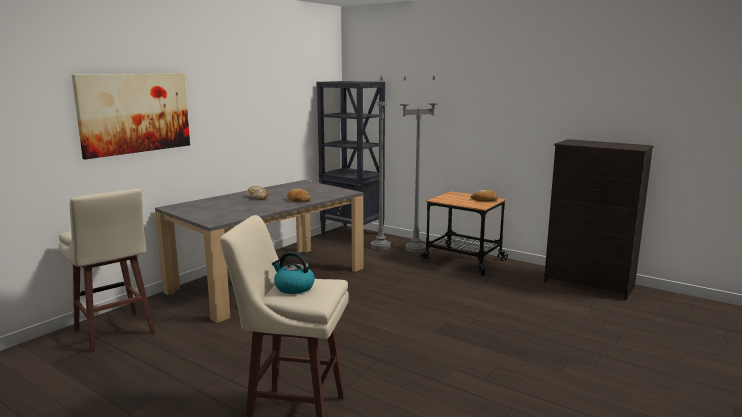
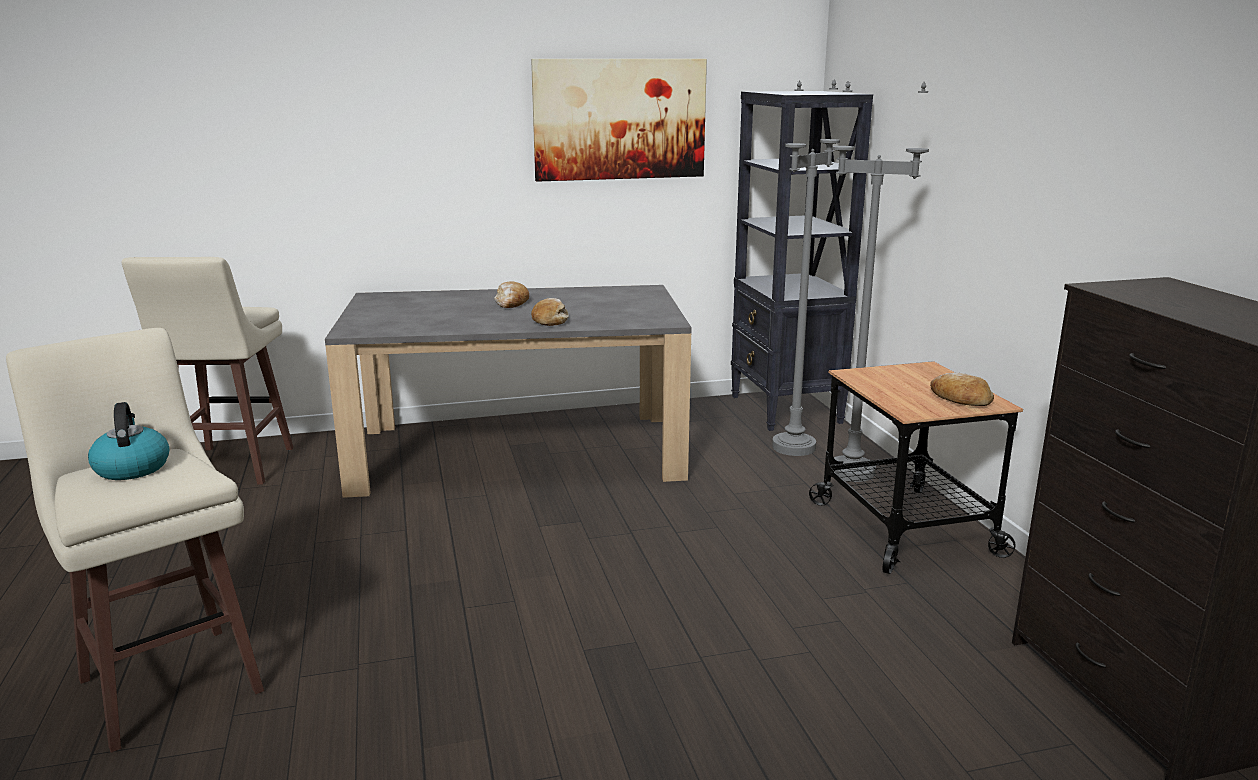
camera: 40 degrees right, 5 degrees up
(135, 113) = (325, 137): picture -> picture (620, 119)

